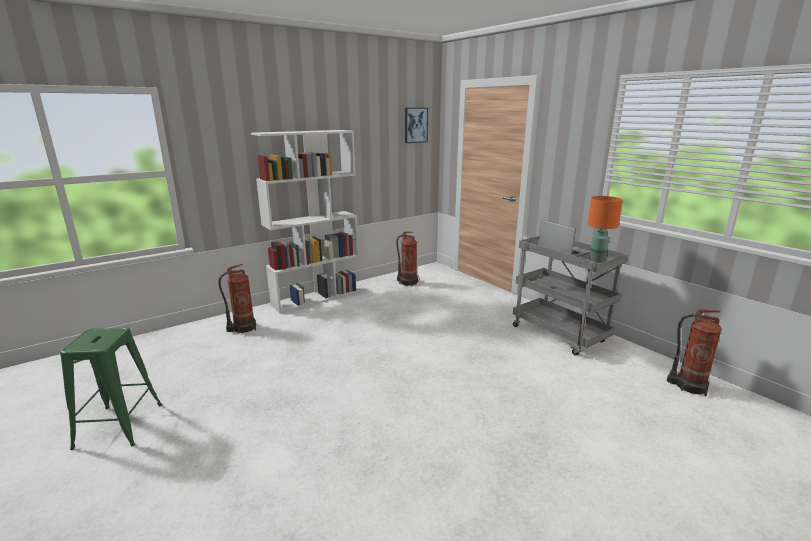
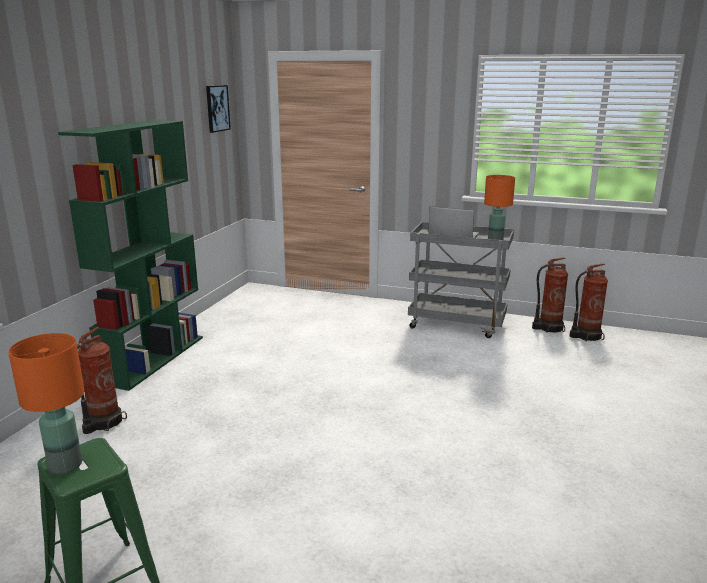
camera: 35 degrees left, 0 degrees up
(89, 337) = (66, 465): none -> orange table lamp
(316, 298) = (154, 359): white bookcase -> green bookcase
(408, 282) = (246, 312): fire extinguisher -> fire extinguisher (548, 328)

